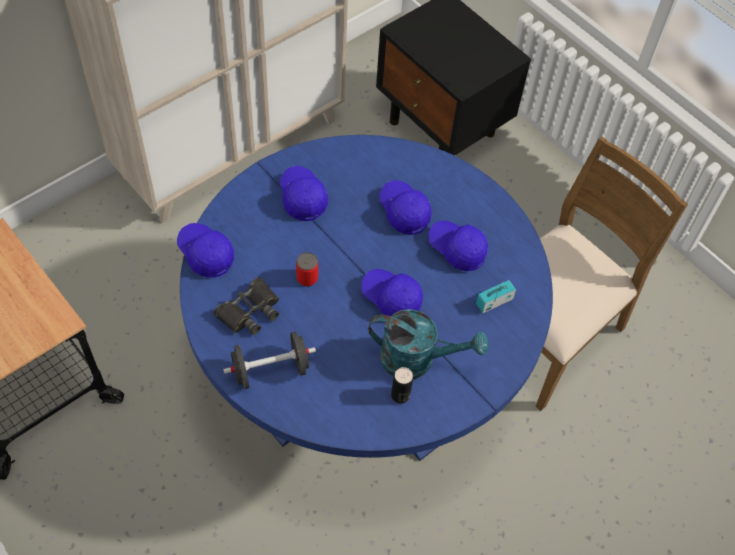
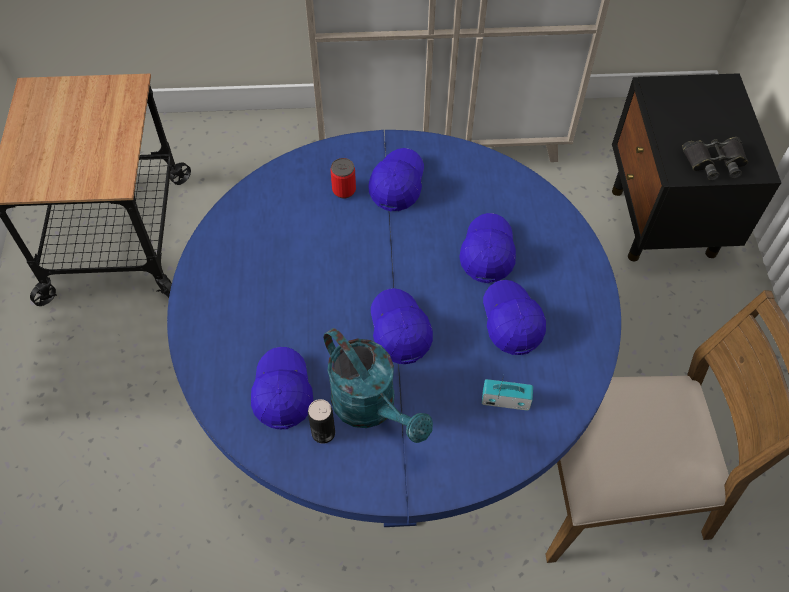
camera: 40 degrees right, 0 degrees up
(205, 254) = (263, 187): blue cap -> blue cap (282, 392)
(249, 311) = (255, 261): black binoculars -> black binoculars (714, 161)
(270, 370) = (224, 327): black dumbbell -> none
(307, 278) = (335, 262): can -> can (344, 190)

